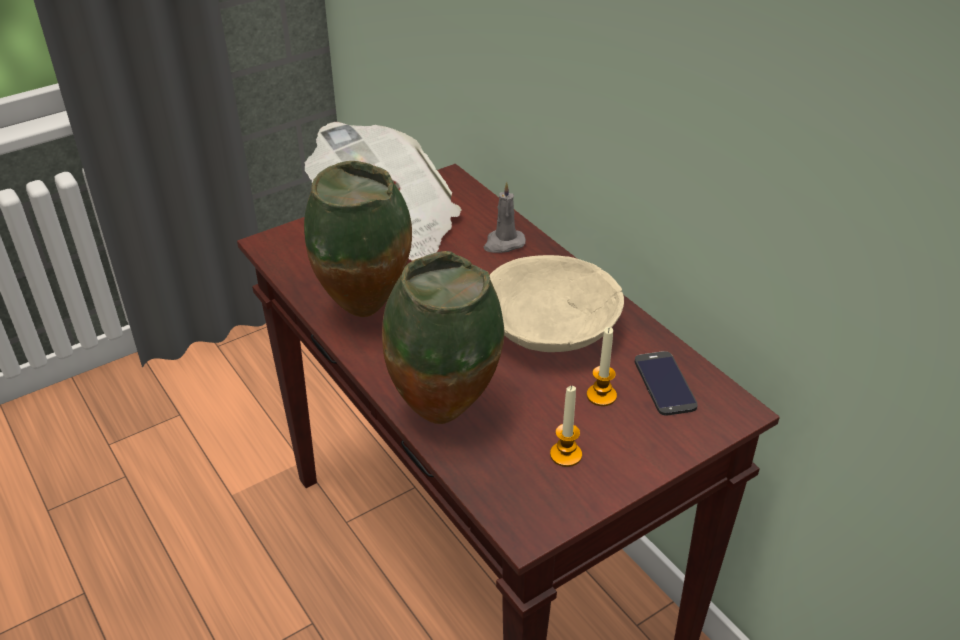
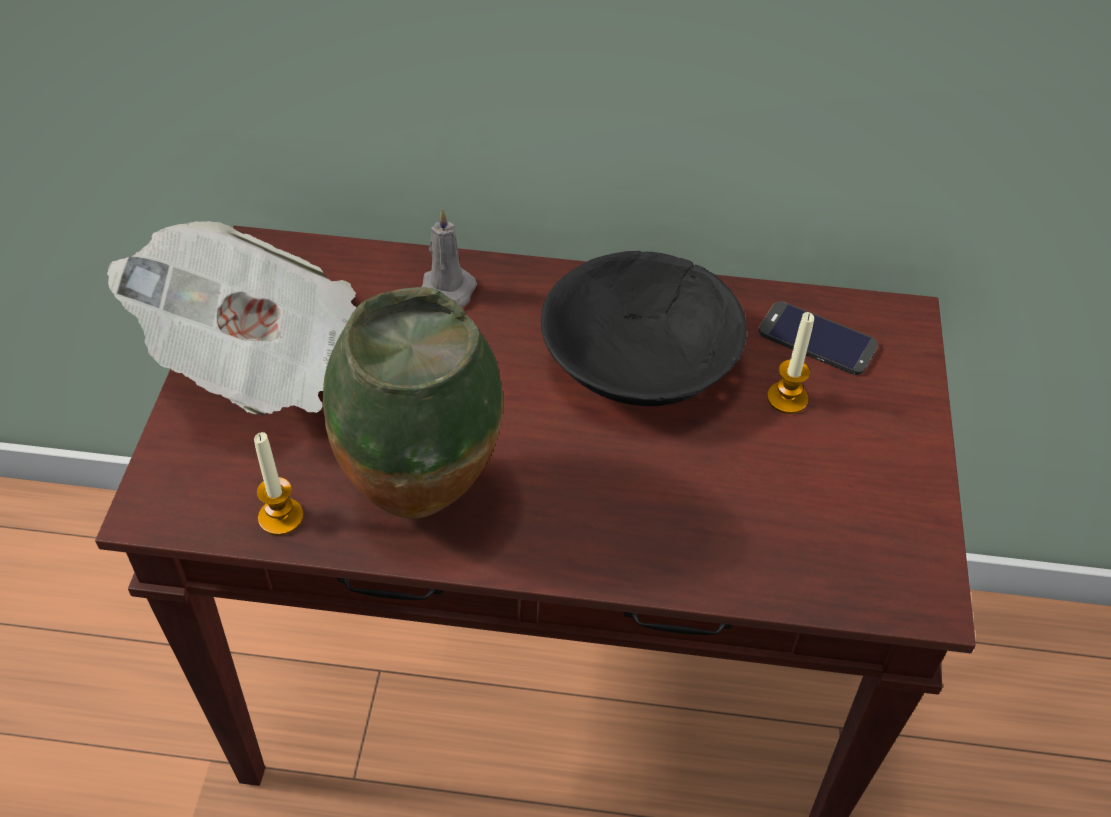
camera: 50 degrees left, 10 degrees up
(446, 413) = (685, 547): vase -> none
(548, 328) = (637, 362): beige bowl -> black bowl
(565, 455) = (848, 490): candle -> candle (281, 517)

